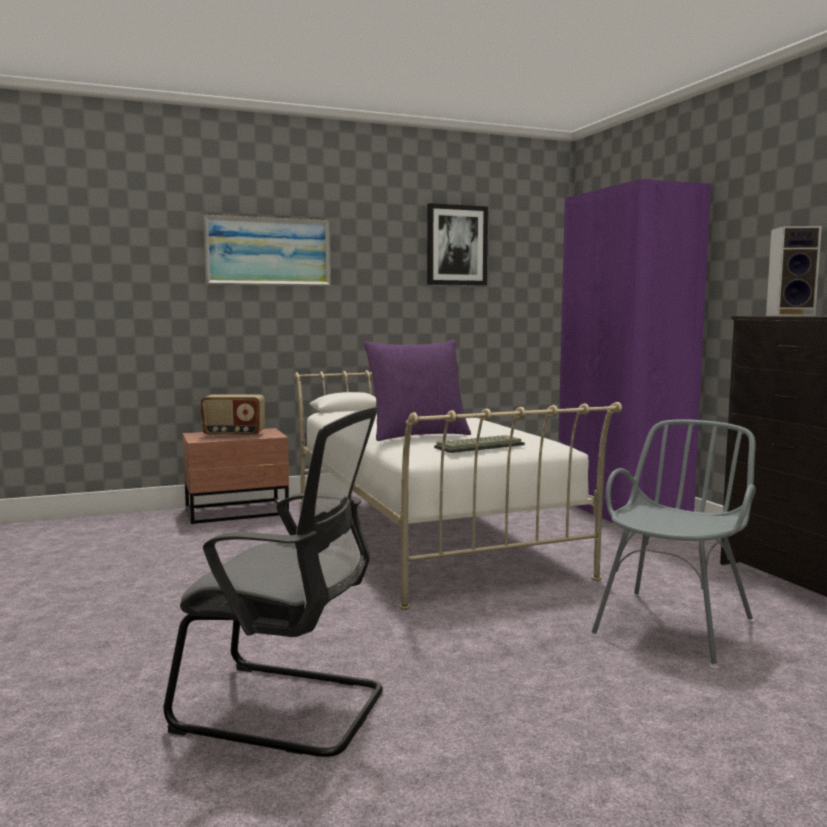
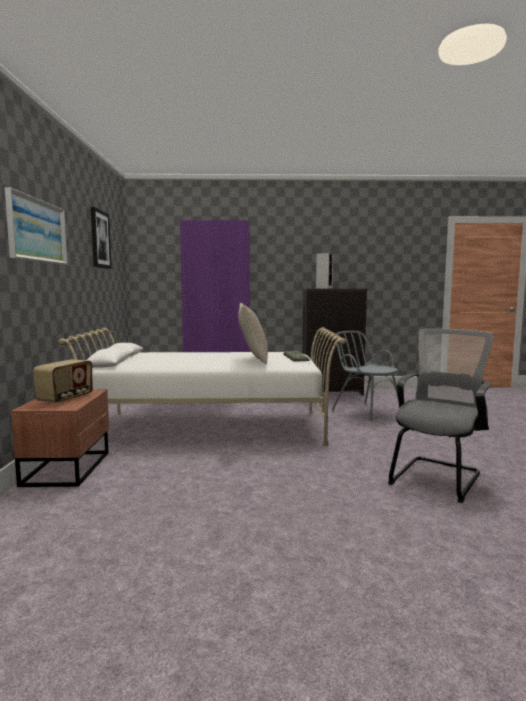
camera: 70 degrees left, 0 degrees up
(417, 435) = (252, 360): purple pillow -> beige pillow

